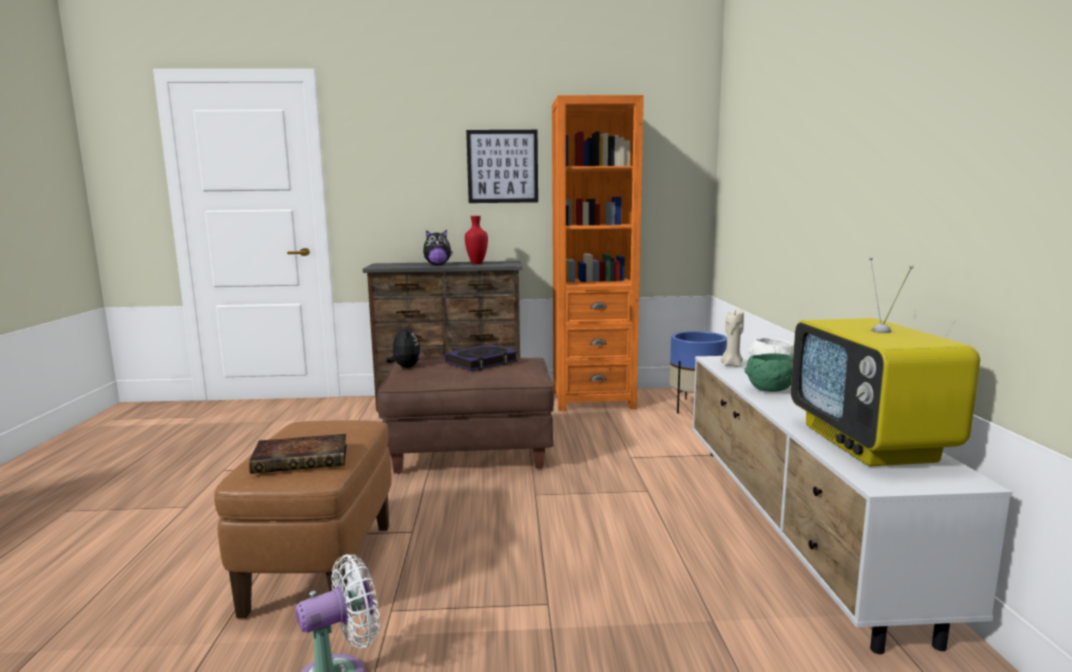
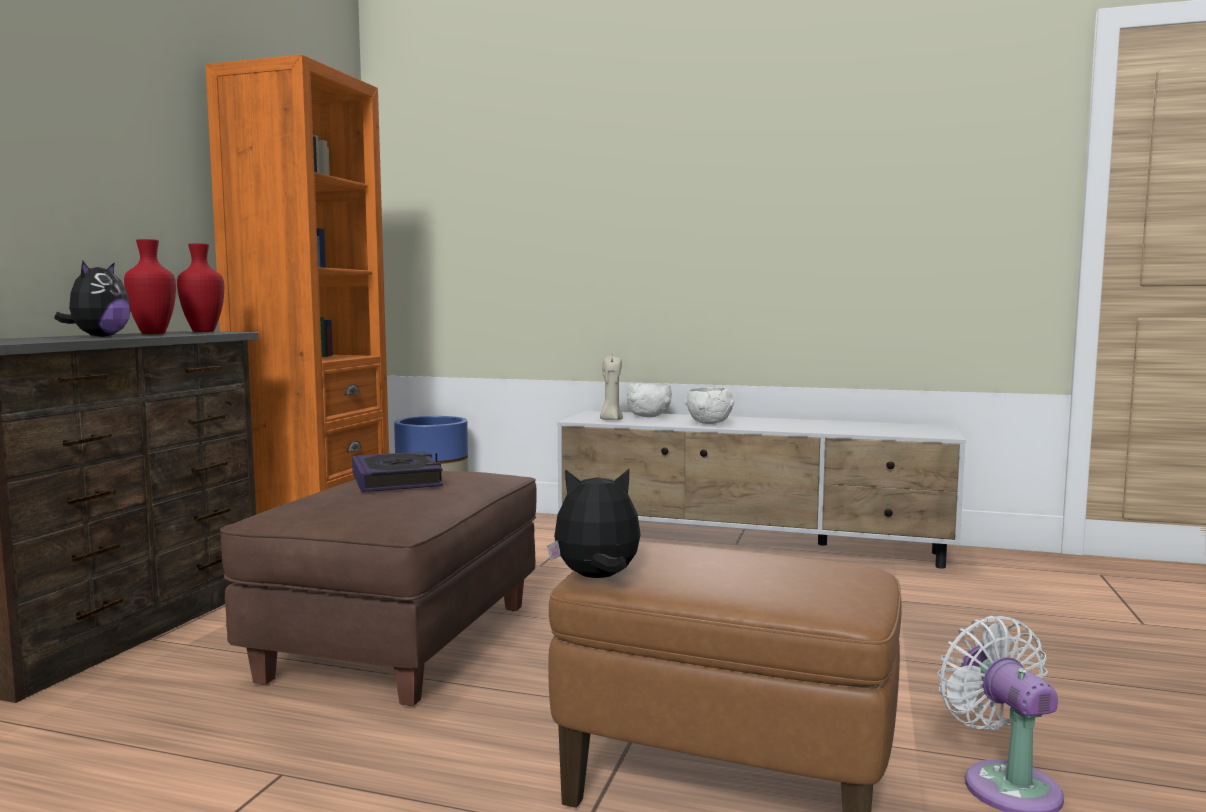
camera: 70 degrees left, 5 degrees down
(304, 459) = (798, 572): book -> none
(405, 367) = (319, 515): plush toy -> plush toy (597, 578)
(502, 166) = (136, 153): picture -> none
(509, 263) = (204, 331): none -> red vase
(770, 390) = (709, 423): green bowl -> white bowl
(870, 444) = (863, 427): television -> none

